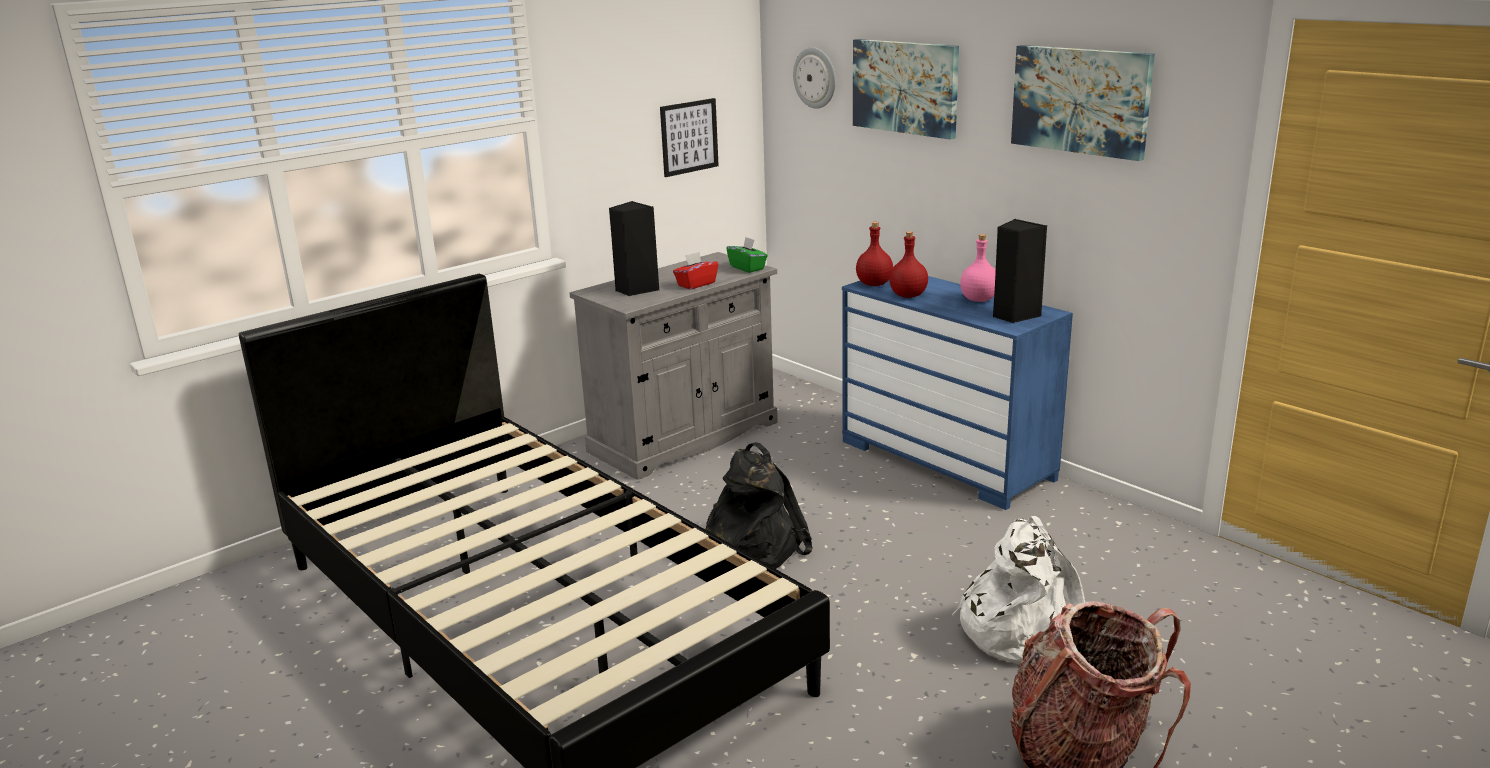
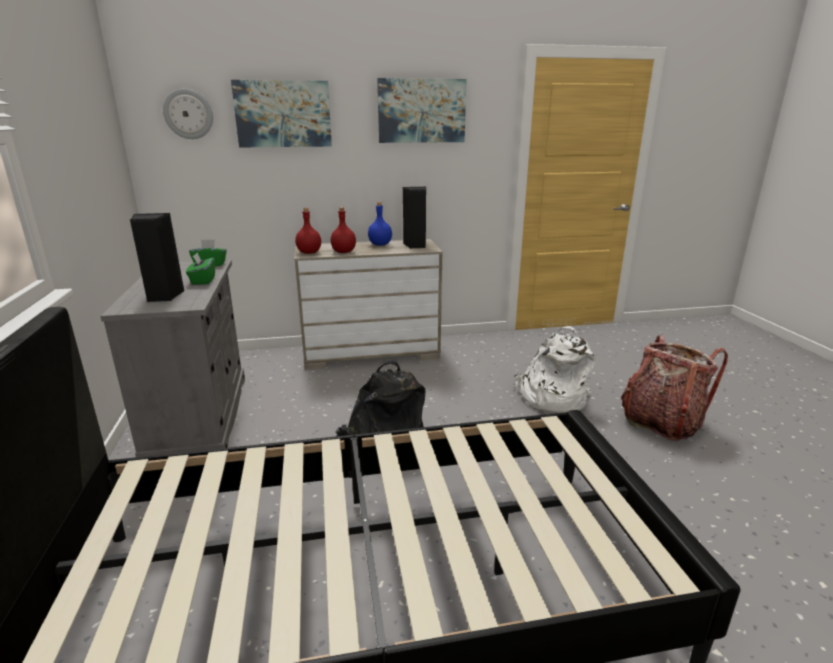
camera: 60 degrees left, 0 degrees up
(689, 137) = (101, 166): picture -> none
(696, 284) = (203, 280): red tissue box -> green tissue box
(947, 460) = (371, 352): blue dresser -> beige dresser
(979, 299) = (380, 244): pink bottle -> blue bottle

